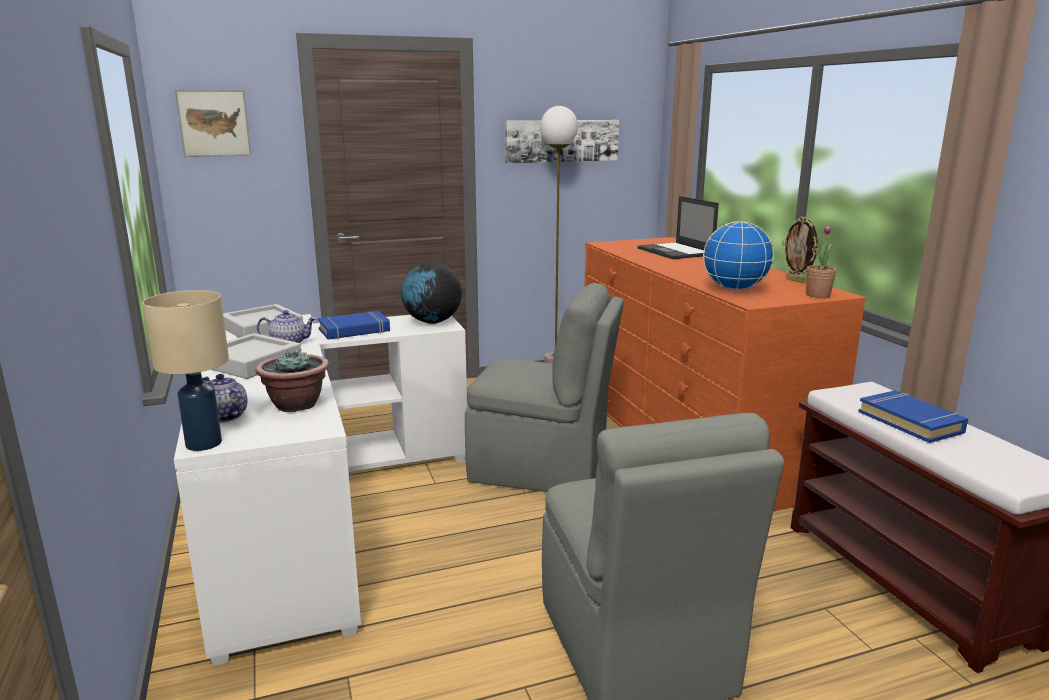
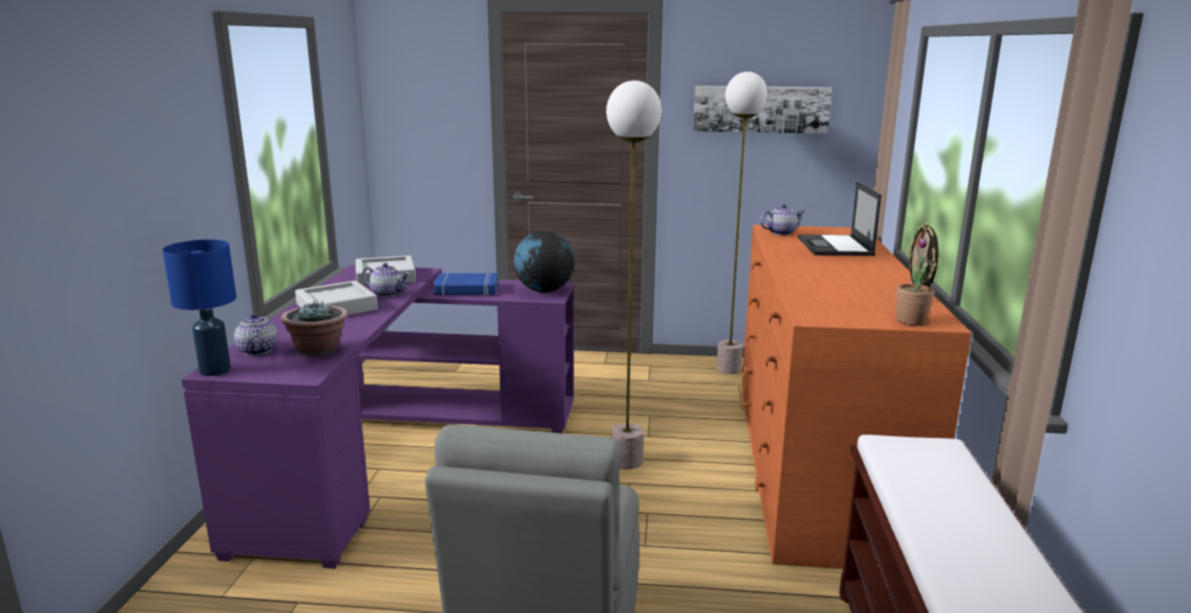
camera: 25 degrees right, 0 degrees up
(205, 443) = (216, 370): beige table lamp -> blue table lamp
(214, 123) = (411, 83): picture -> none
(315, 510) = (396, 451): white desk -> purple desk
(542, 469) = (626, 461): grey chair -> floor lamp
(619, 246) = (781, 233): none -> teapot
(735, 289) = (821, 300): globe -> none
(910, 422) = (934, 497): blue book -> none

